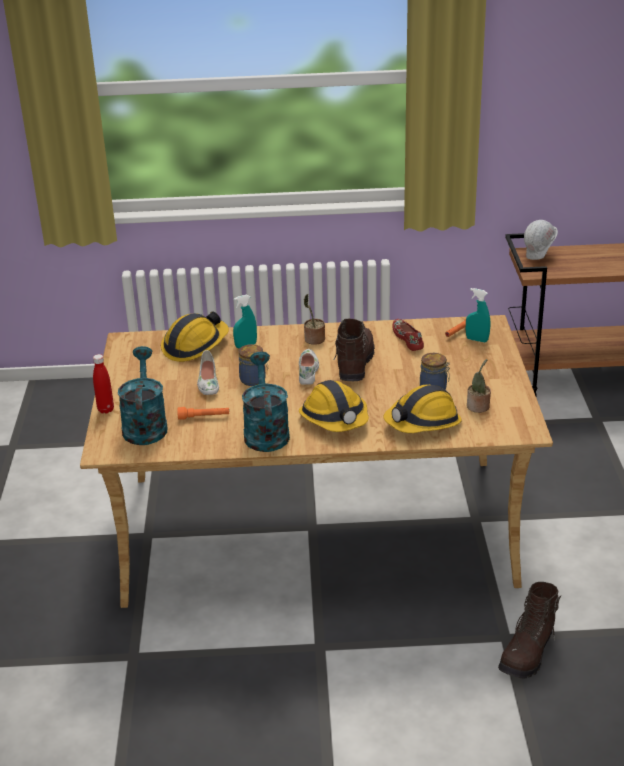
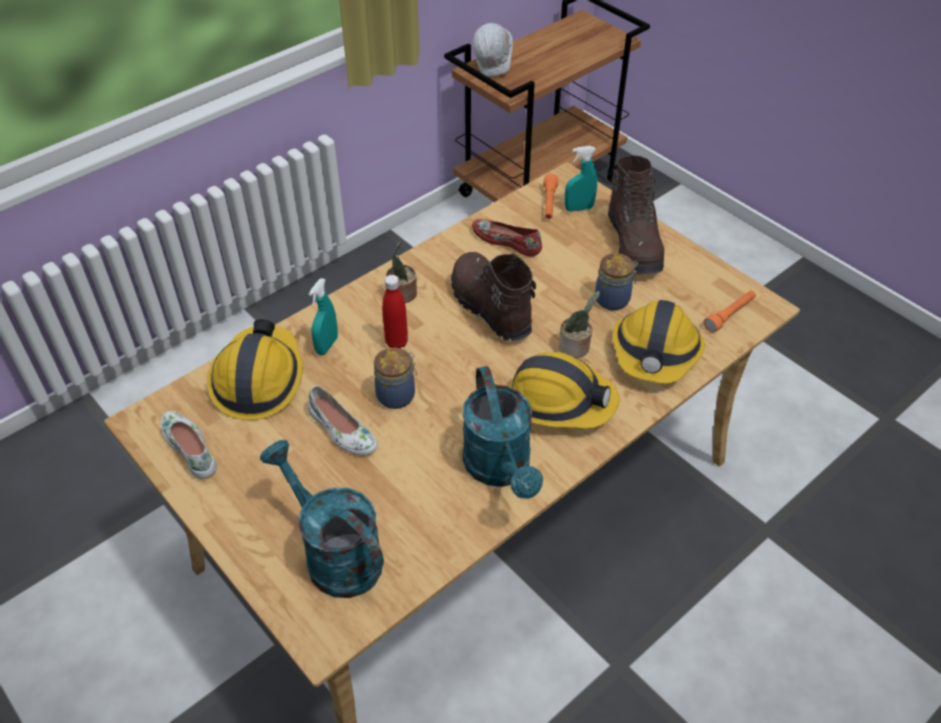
camera: 40 degrees left, 15 degrees up
(106, 410) = (248, 560): red bottle -> red bottle (396, 342)
(204, 417) = (399, 492): orange flashlight -> orange flashlight (729, 315)
(265, 431) = (501, 469): turquoise watering can -> turquoise watering can turned 150 degrees counterclockwise
(308, 371) = (448, 346): white shoe -> white shoe (190, 448)
(478, 407) = (684, 300): potted plant -> potted plant (576, 348)
(528, 652) = (801, 533): brown boot -> brown boot (634, 245)

